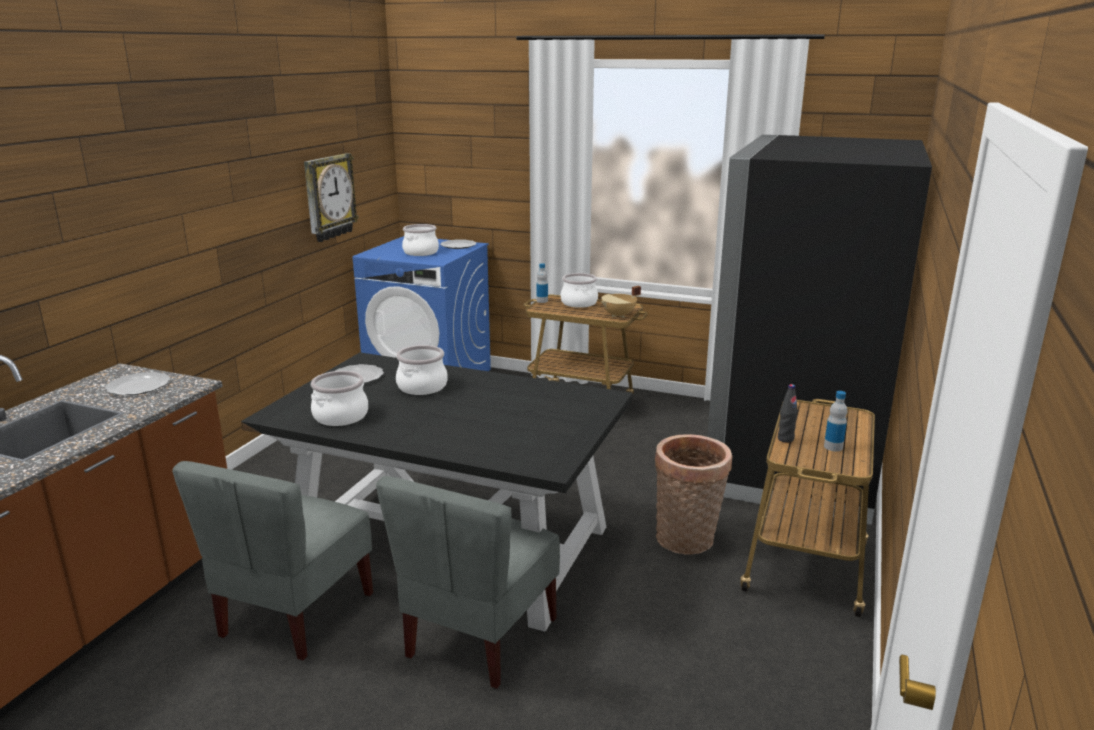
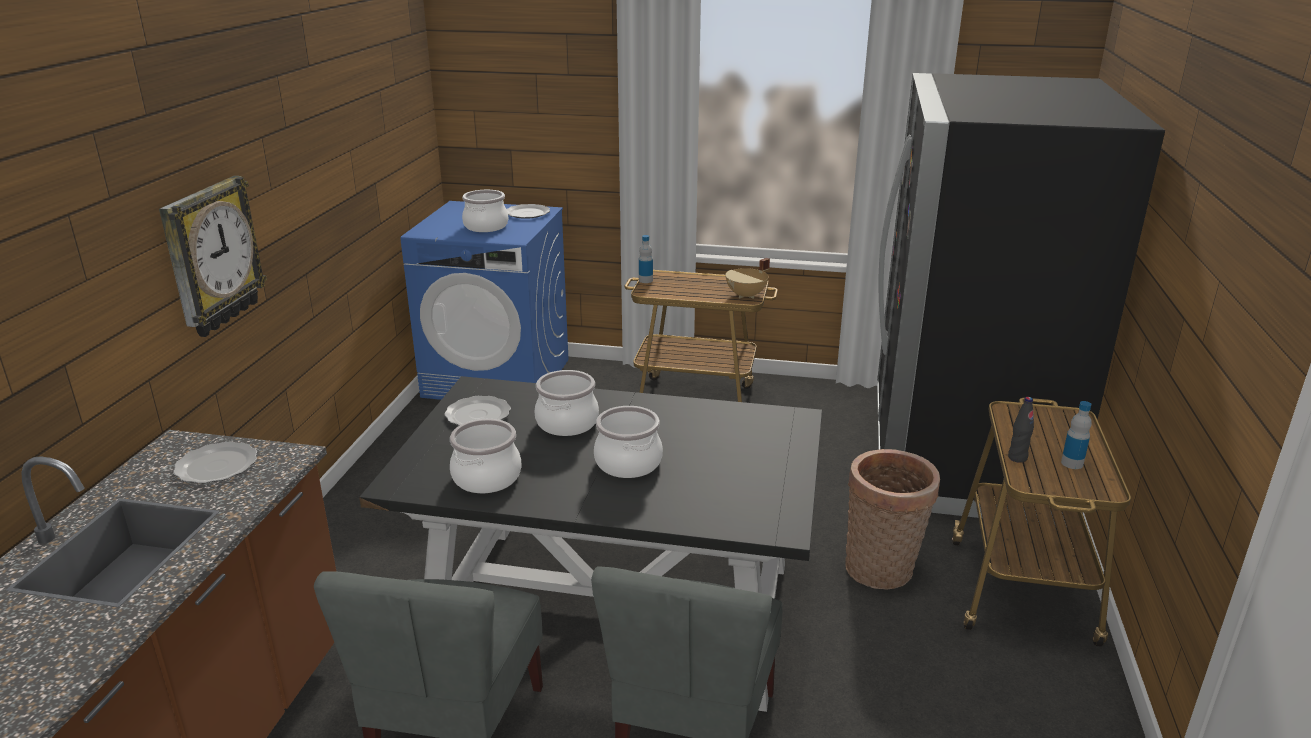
camera: 10 degrees left, 5 degrees up
(329, 197) = (370, 165): wall clock -> wall clock (211, 256)
(578, 303) = (691, 280): cooking pot -> cooking pot (627, 463)

